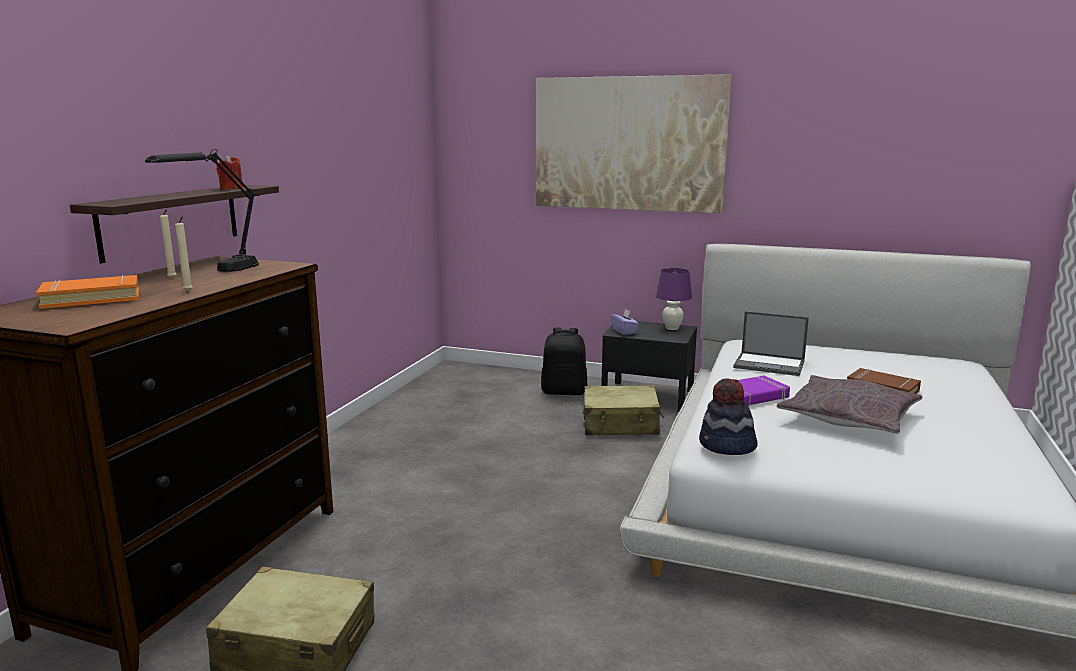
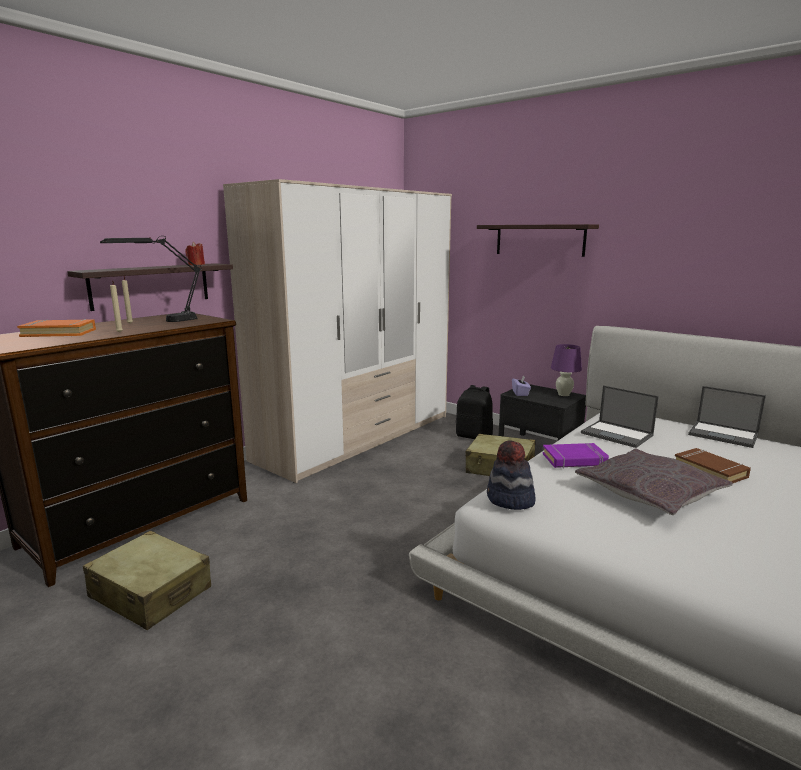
camera: 20 degrees right, 0 degrees up
(419, 411) = (358, 437): none -> wardrobe
(628, 144) = (539, 240): picture -> shelf
(865, 352) = (724, 434): none -> laptop

